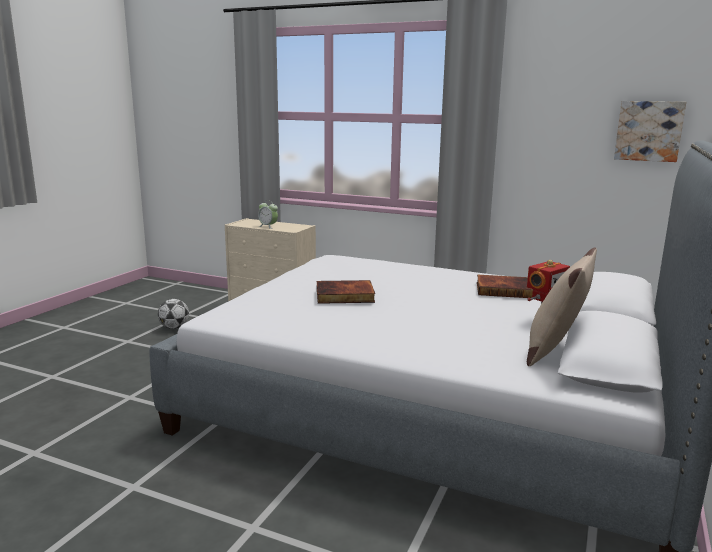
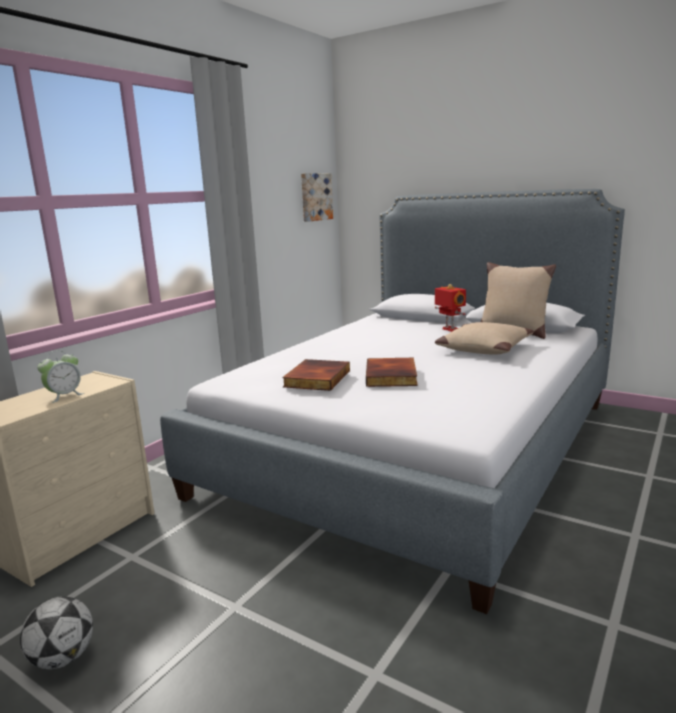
camera: 80 degrees left, 0 degrees up
(457, 331) = (483, 348): none -> beige pillow
(504, 289) = (378, 332): book -> book (316, 378)

